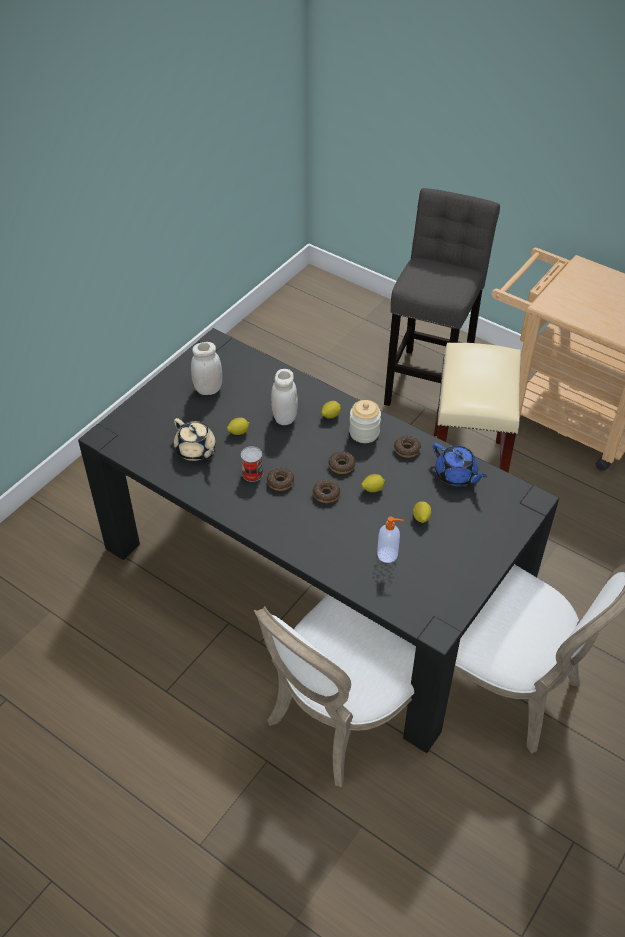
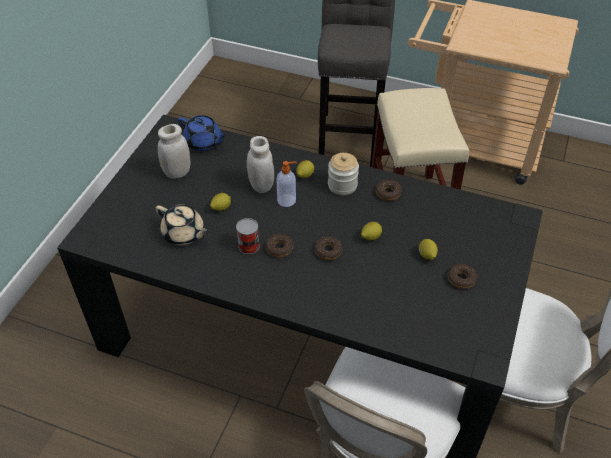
camera: 15 degrees left, 0 degrees up
(341, 465) = (332, 220): donut -> donut (461, 279)
(388, 555) = (410, 298): soap dispenser -> soap dispenser (287, 200)
(456, 475) = (442, 208): blue teapot -> blue teapot (203, 142)

